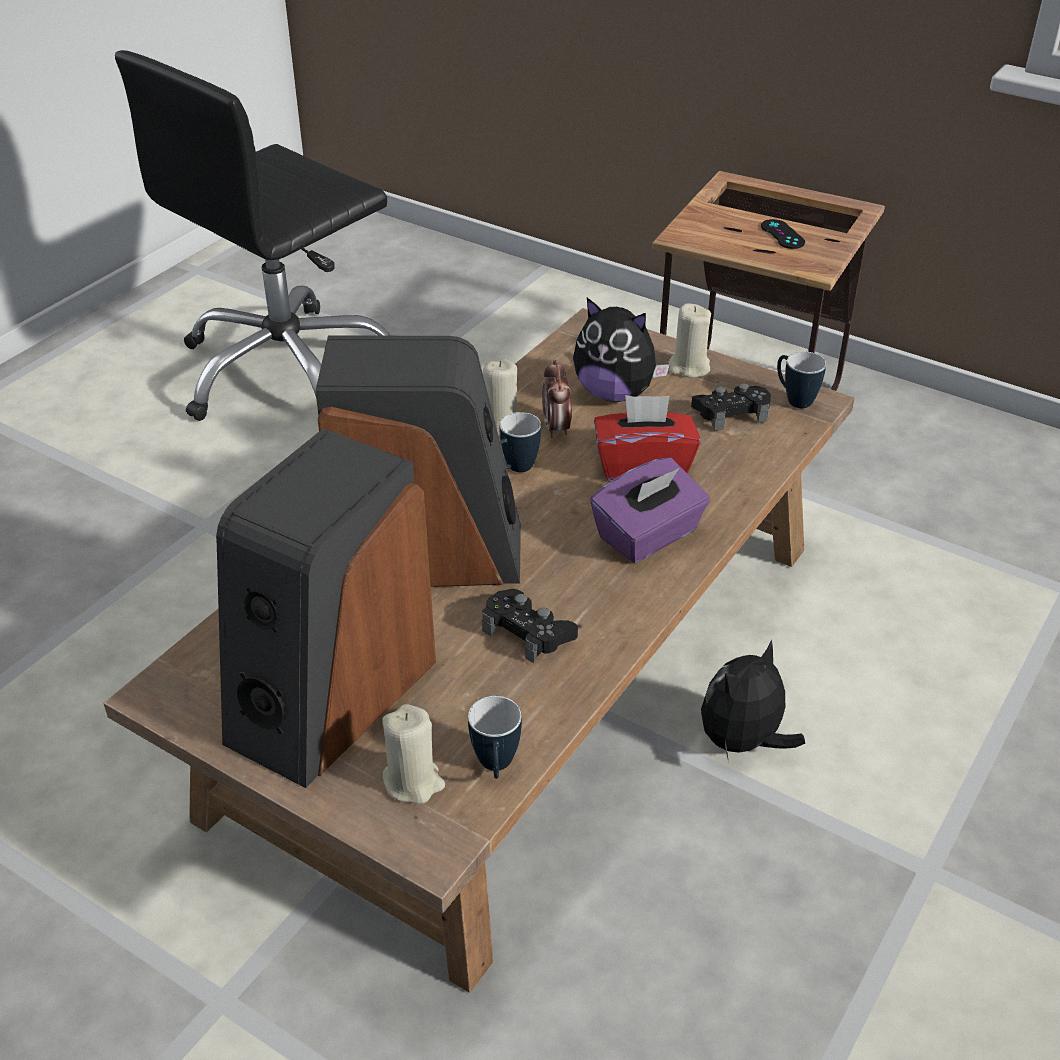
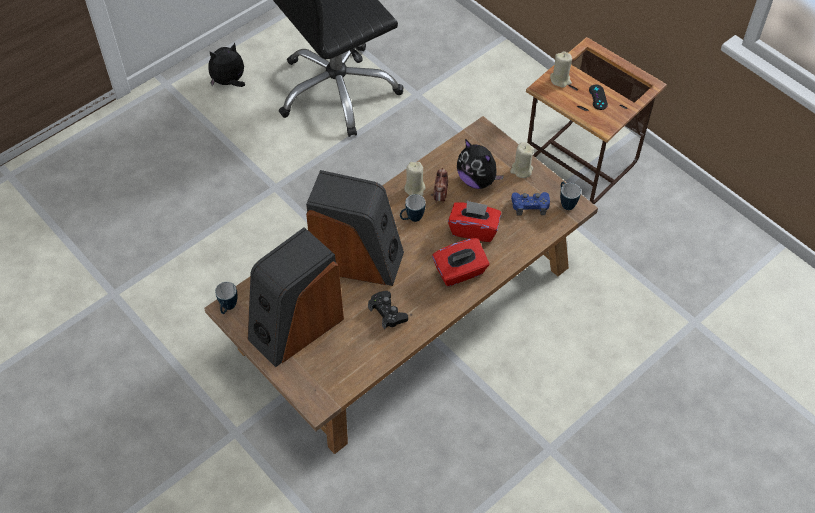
camera: 15 degrees right, 15 degrees up
(413, 781) = (318, 374): beige candle -> beige candle (560, 80)
(496, 768) = (353, 376): mug -> mug (228, 308)
(648, 535) = (460, 272): purple tissue box -> red tissue box
(731, 413) = (530, 205): black game controller -> blue game controller
(743, 742) = (493, 368): plush toy -> plush toy (229, 82)

